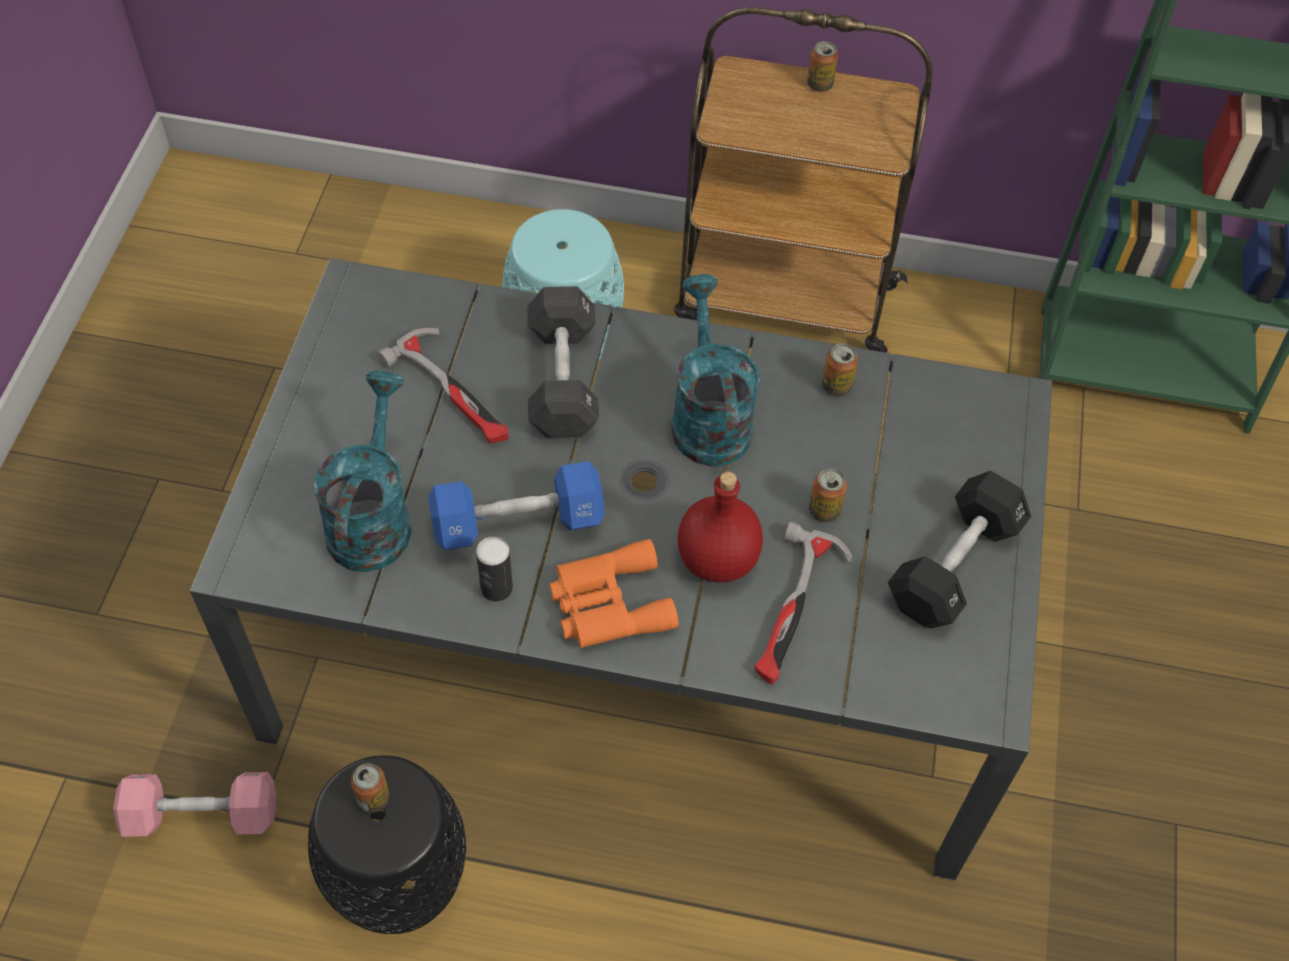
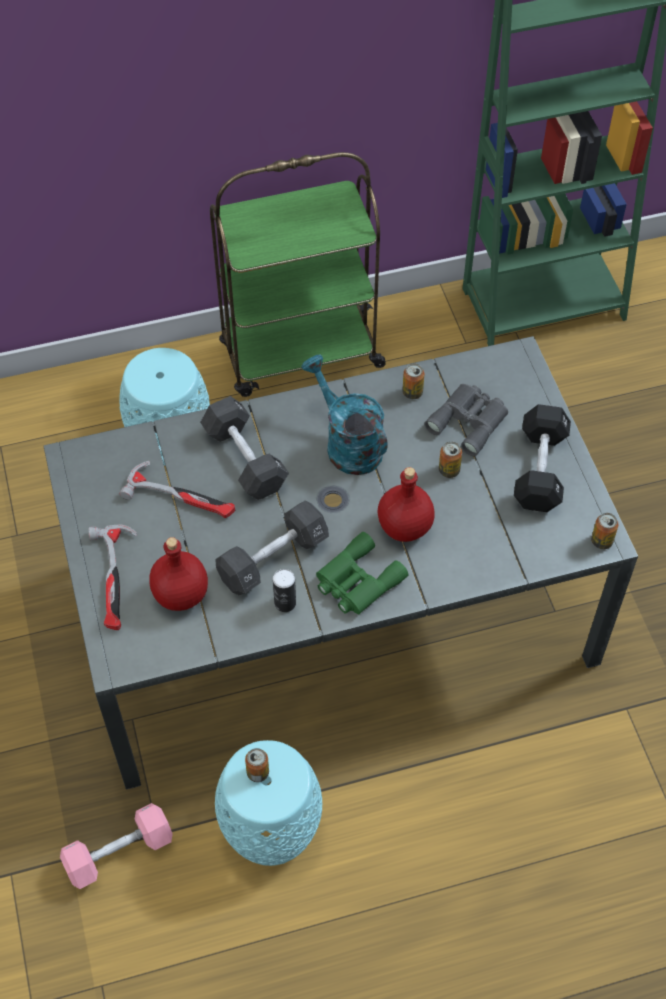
camera: 25 degrees left, 0 degrees up
(372, 516) = (181, 595): turquoise watering can -> red bottle
(398, 880) = (271, 828): black stool -> turquoise stool
(517, 523) = (273, 559): blue dumbbell -> black dumbbell
(607, 603) = (356, 581): orange binoculars -> green binoculars
(782, 303) = (300, 355): brown cart -> green cart
(796, 609) = (467, 535): hammer -> hammer (115, 579)
(819, 85) = (290, 203): can -> can (601, 541)
(893, 457) = (470, 421): none -> grey binoculars

